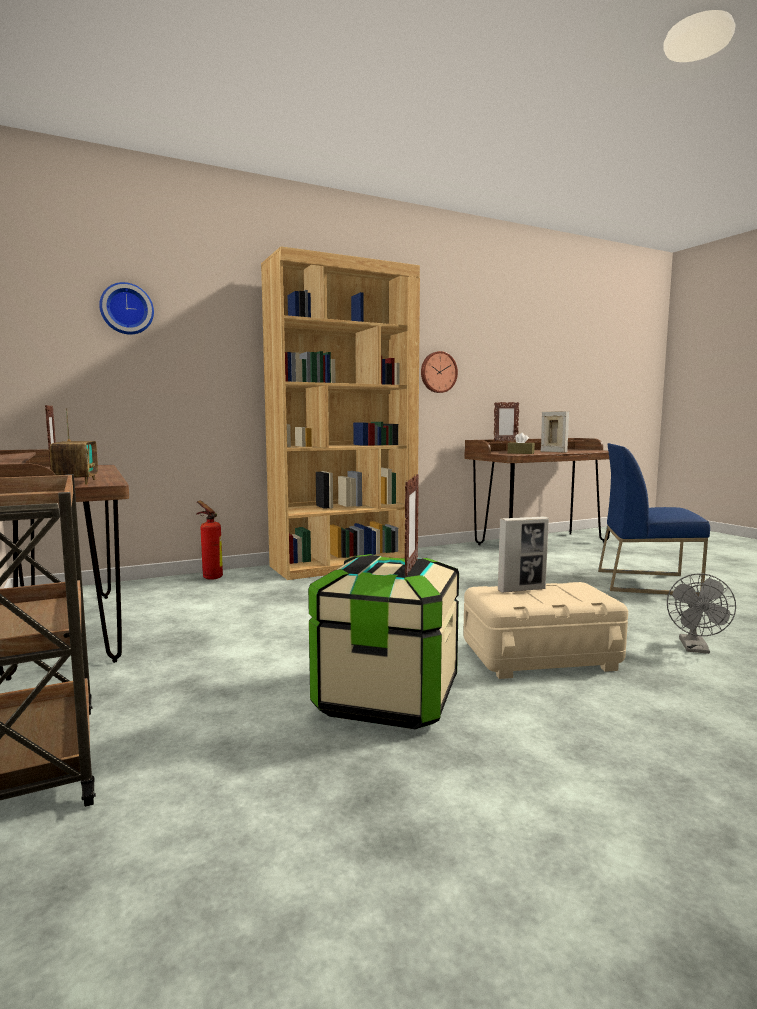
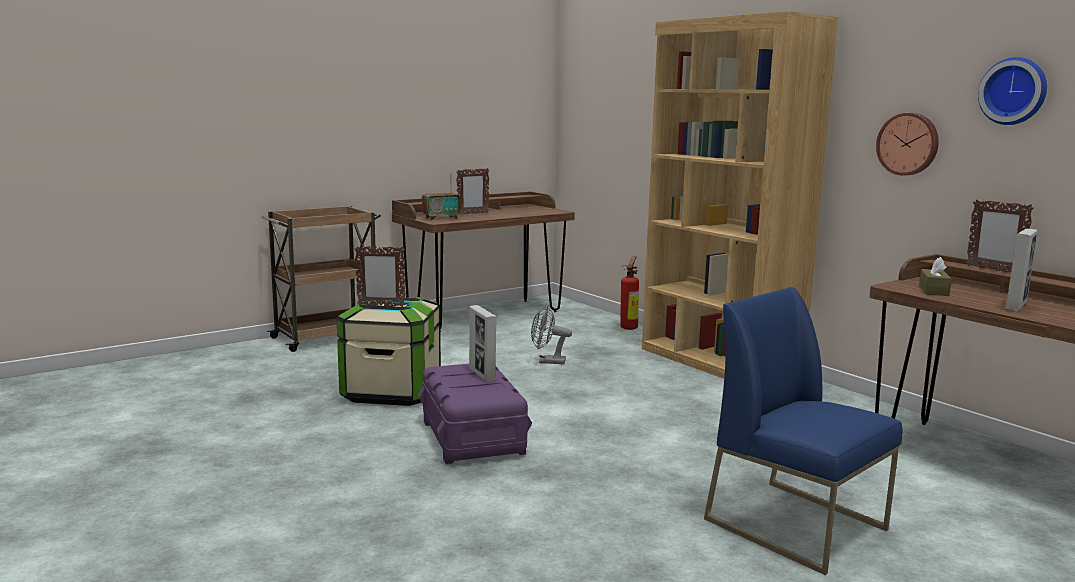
camera: 80 degrees right, 5 degrees up
(126, 309) = (619, 84): wall clock -> wall clock (1014, 91)
(540, 656) = (473, 437): beige storage box -> purple storage box
(647, 582) = (797, 524): blue chair -> blue chair turned 45 degrees counterclockwise
(696, 649) = (511, 508): grey fan -> grey fan (547, 361)

